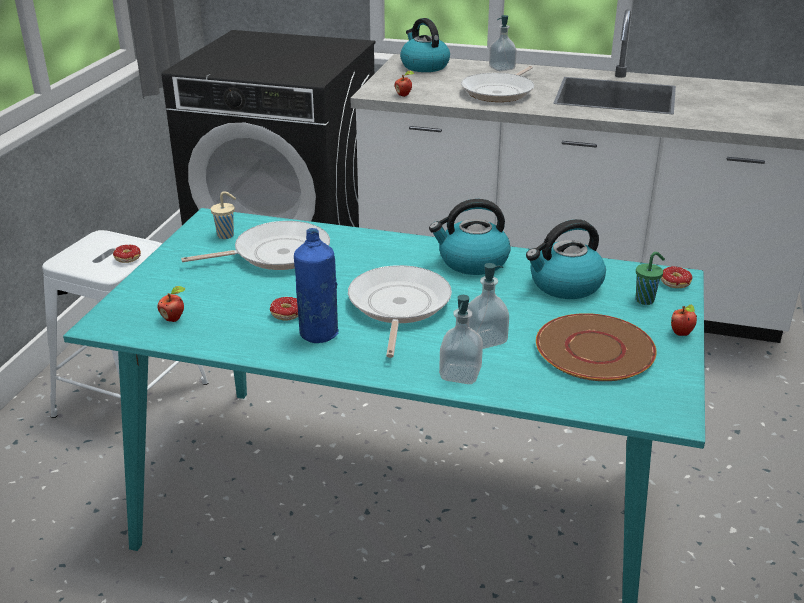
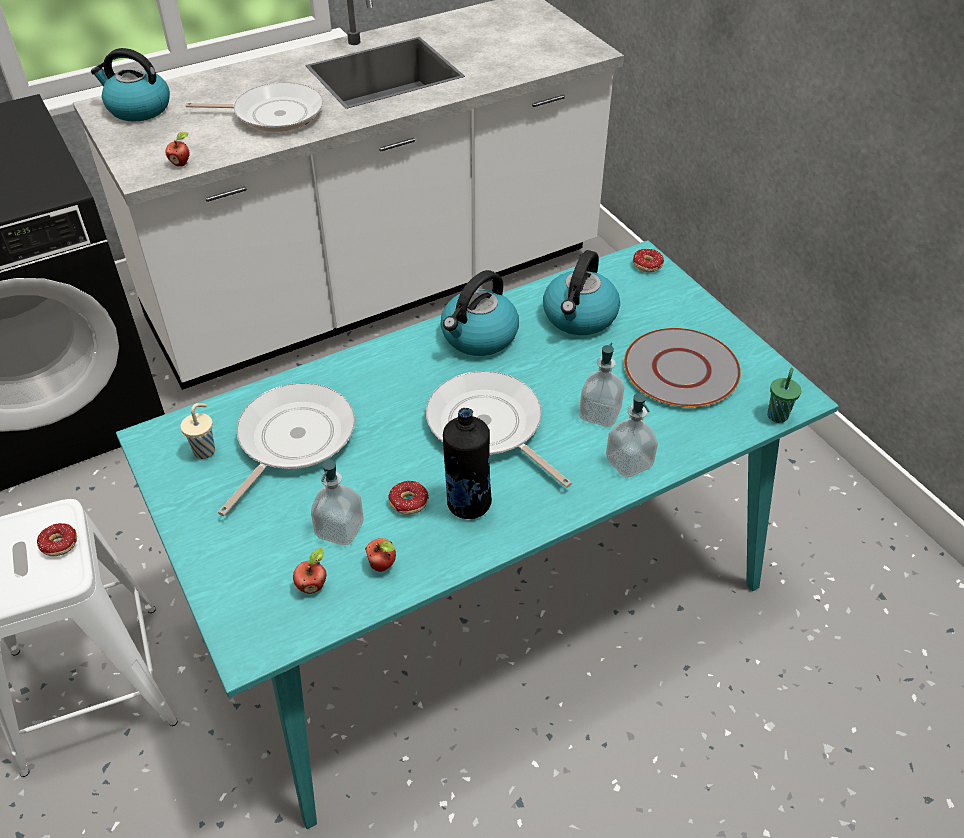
camera: 45 degrees left, 15 degrees up
(318, 334) = (468, 504): blue bottle -> black bottle
(500, 92) = (273, 114): frying pan -> frying pan turned 75 degrees counterclockwise
(501, 68) = (227, 78): soap dispenser -> soap dispenser (340, 529)
(595, 349) = (680, 369): brown plate -> grey plate
(645, 300) = (651, 296): green cup -> green cup (777, 415)
(682, 334) = (712, 315): apple -> apple (383, 565)

